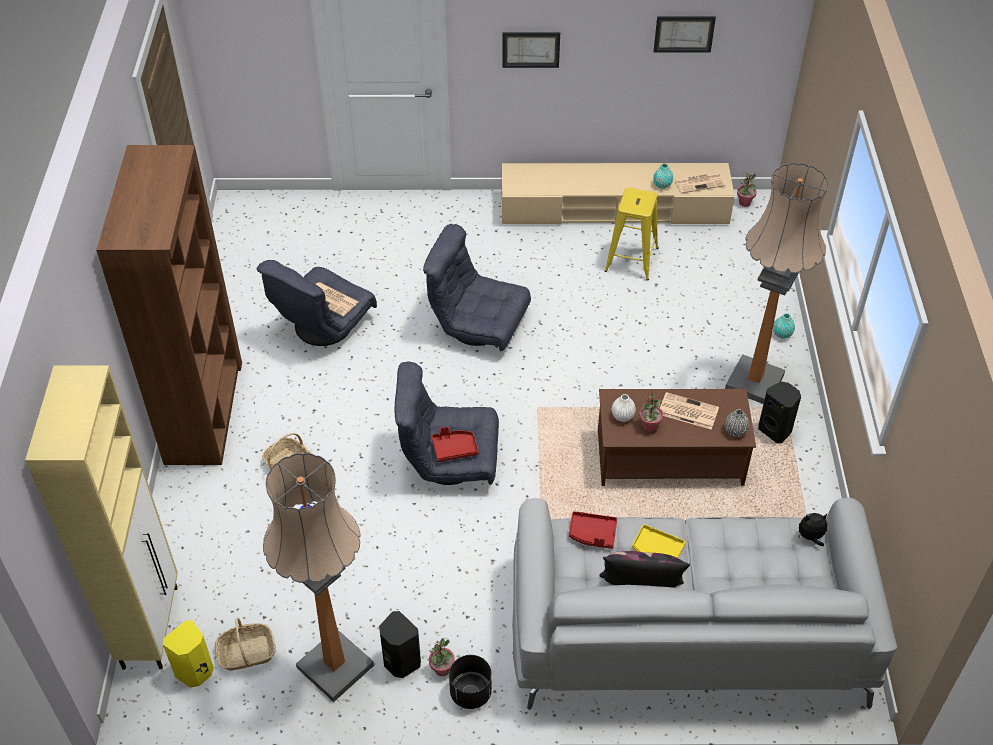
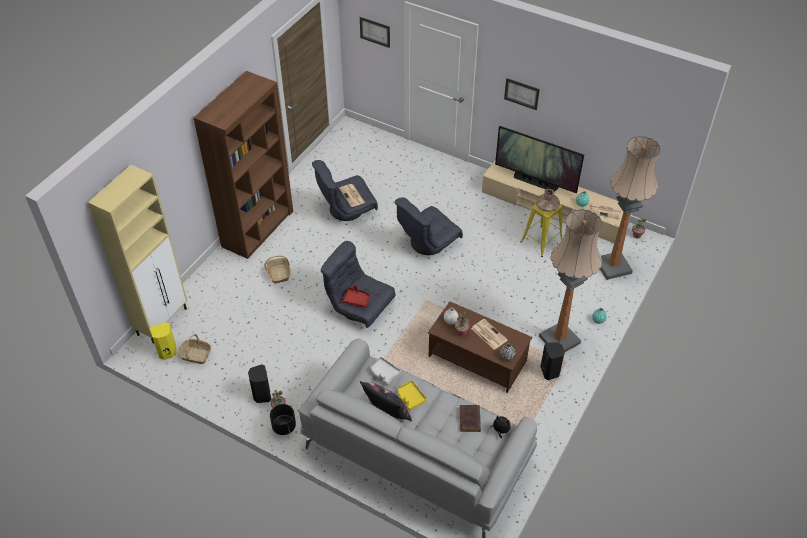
camera: 30 degrees right, 0 degrees up
(335, 666) = (230, 381): floor lamp -> floor lamp (613, 266)
(478, 325) = (427, 242): grey armchair -> grey armchair turned 90 degrees counterclockwise
(579, 178) = (535, 182): none -> television
(592, 534) = (384, 373): red tray -> grey tray
(638, 202) = (547, 207): none -> brown vase
(684, 33) = (613, 115): picture -> picture (375, 32)
(760, 542) = (470, 420): none -> brown book

